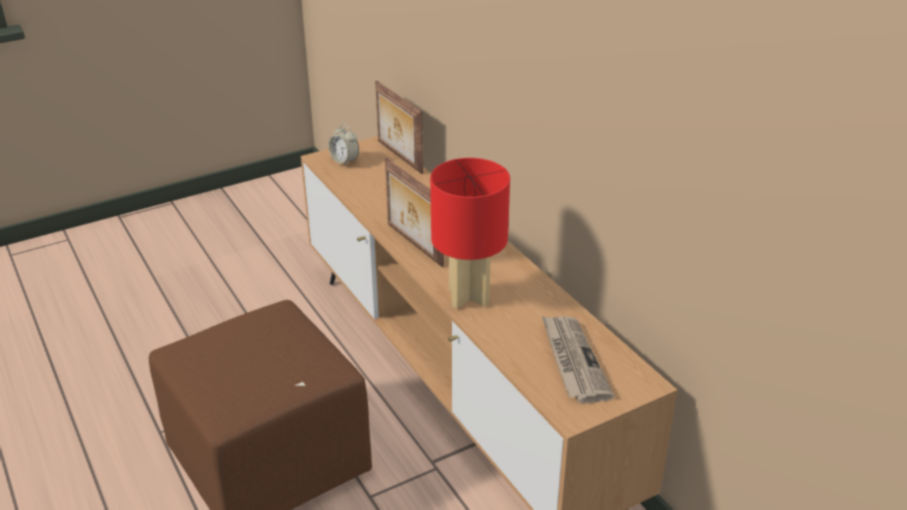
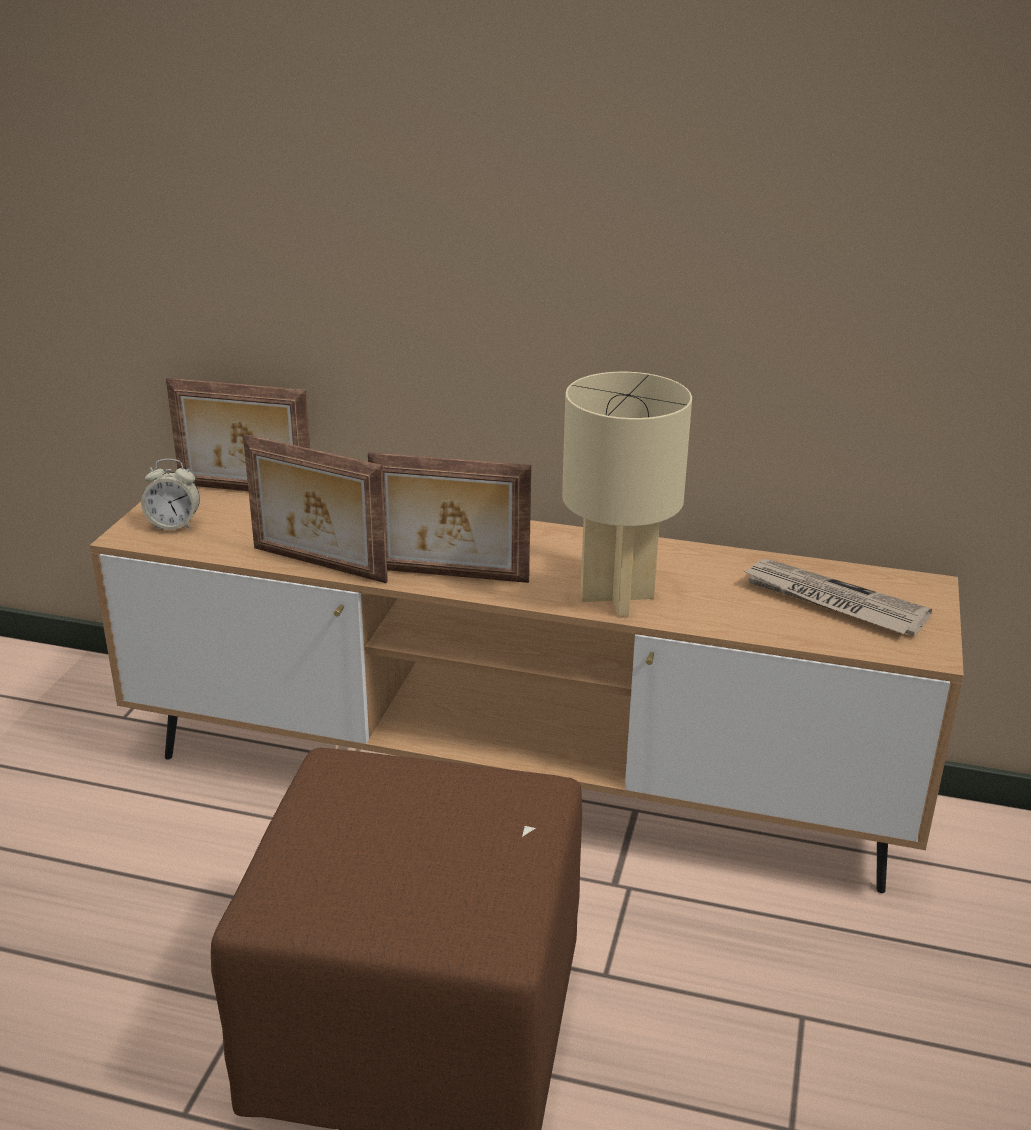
camera: 45 degrees left, 5 degrees down
(368, 210) = (317, 565): none -> picture frame
(467, 296) = (615, 598): red table lamp -> beige table lamp

